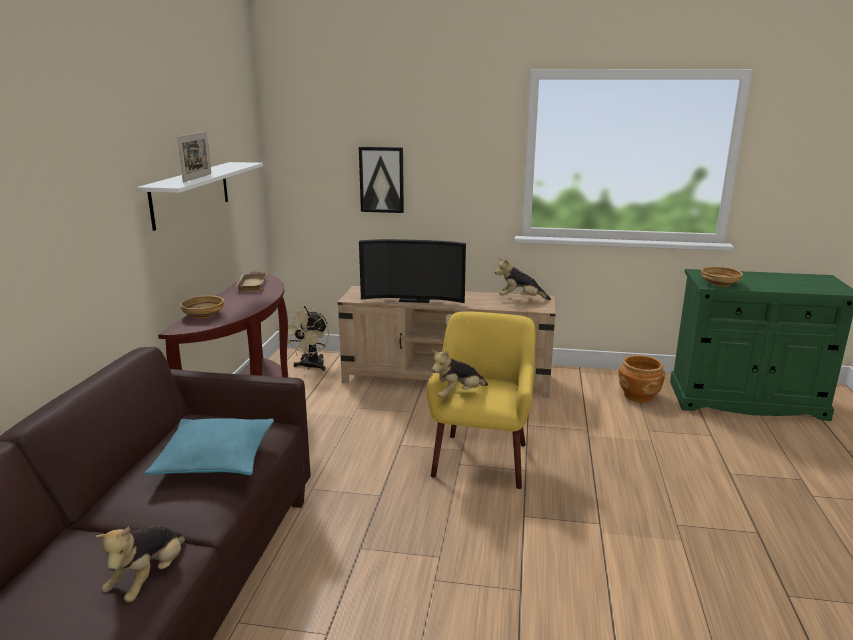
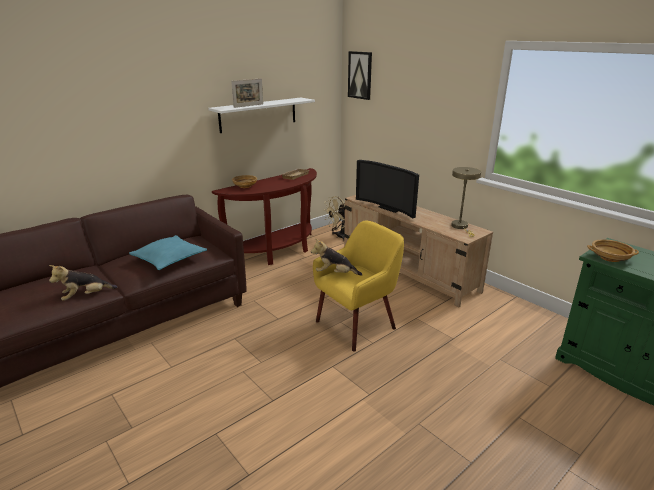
camera: 40 degrees right, 5 degrees up
(382, 179) = (400, 119): picture -> picture (360, 75)
(520, 299) = (461, 227): plush toy -> beige table lamp
(639, 396) = (533, 334): brown planter -> none

